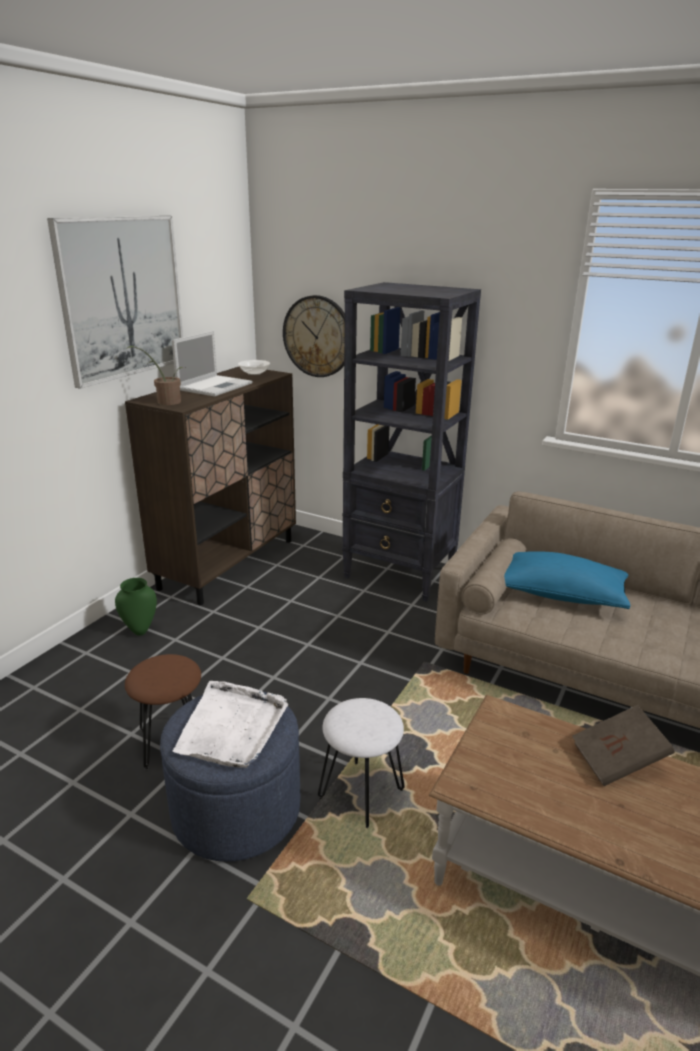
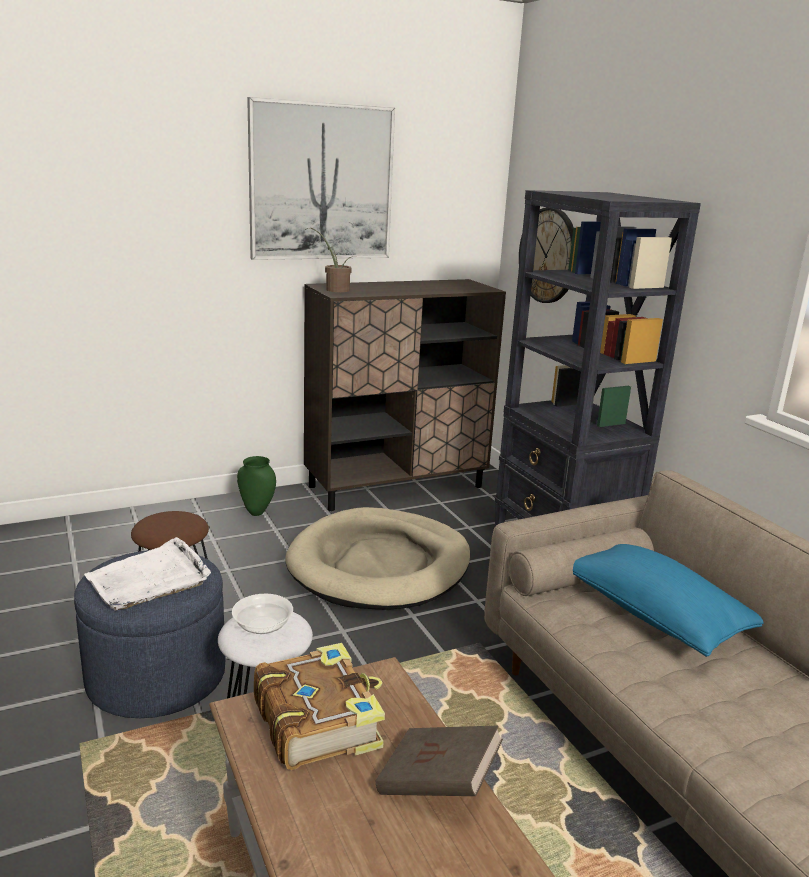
camera: 35 degrees right, 5 degrees down
(215, 386) = (406, 287): laptop -> none
(254, 373) = (467, 285): bowl -> bowl (262, 626)
(293, 634) = (380, 565): none -> beige dog bed
(509, 763) = (318, 720): none -> book

